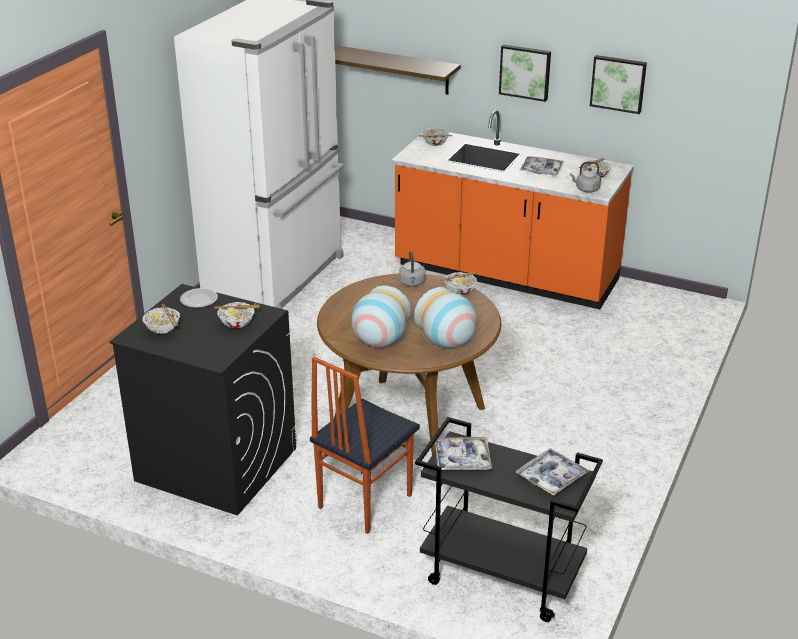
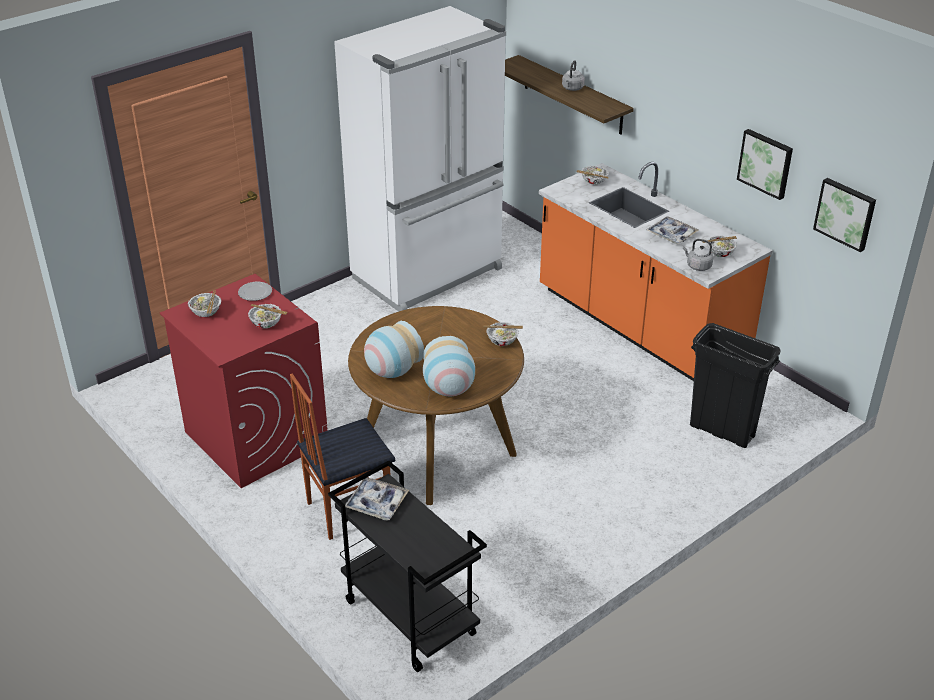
camera: 25 degrees right, 5 degrees up
(215, 464) = (255, 437): black washing machine -> red washing machine
(412, 283) = (467, 322): grey kettle -> grey kettle (572, 88)
(525, 72) = (686, 129): picture -> picture (845, 213)
(551, 477) = (437, 545): tray -> none
(643, 339) = (722, 431): none -> black trash can

